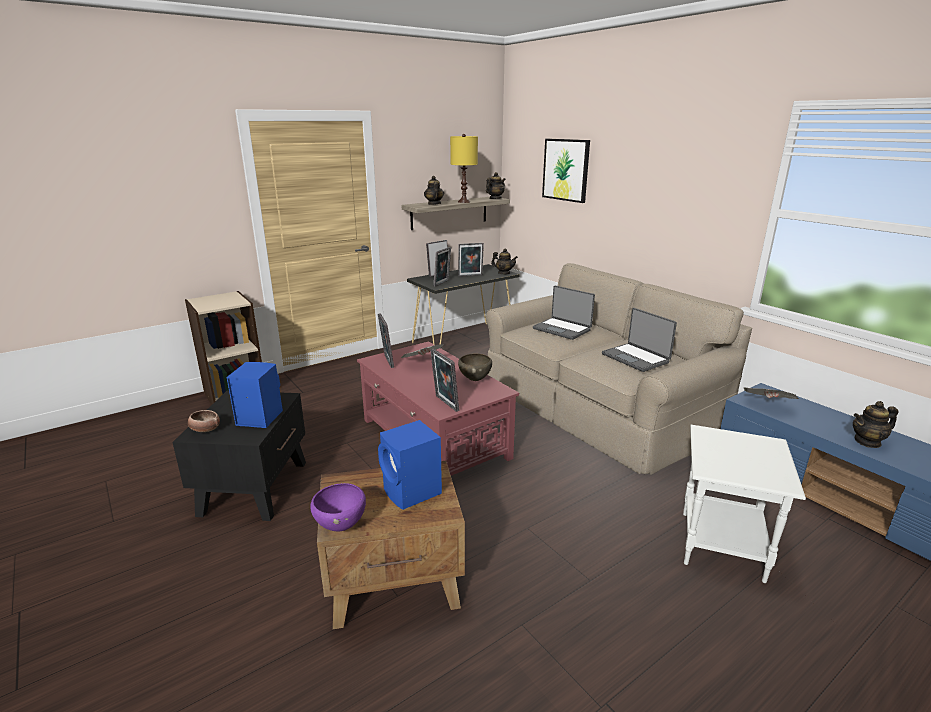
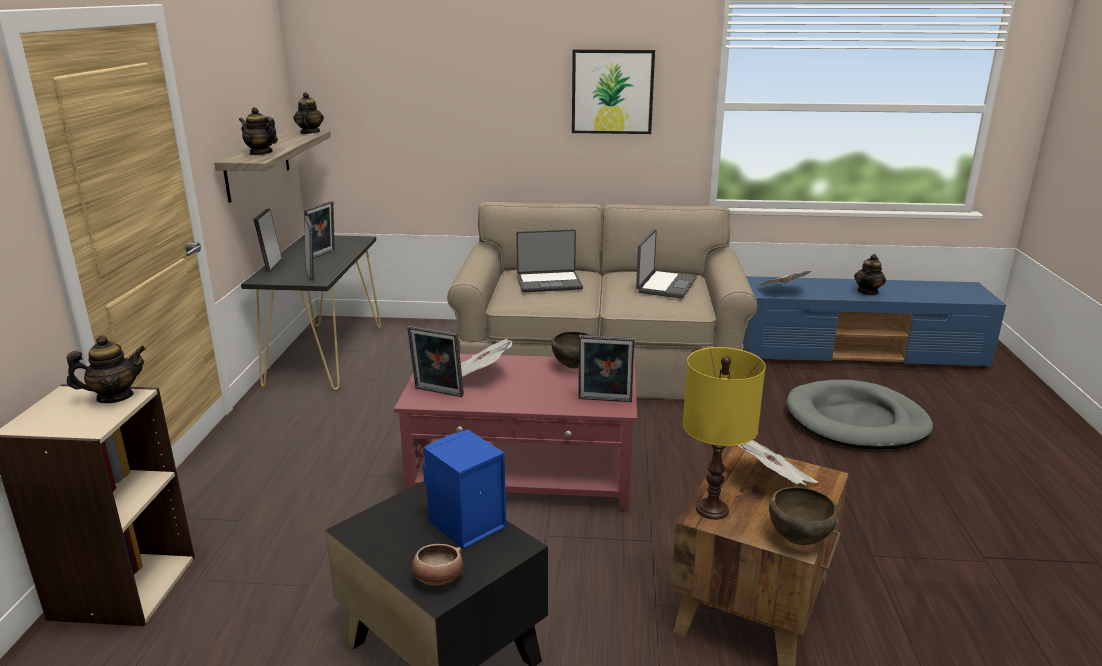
camera: 50 degrees left, 0 degrees up
(341, 526) = (798, 540): purple bowl -> brown bowl
(412, 493) = (772, 480): blue speaker -> newspaper
(463, 202) = (289, 143): yellow table lamp -> yellow table lamp (712, 510)
(504, 273) = (356, 240): teapot -> teapot (115, 397)
(566, 170) = (426, 80): picture -> picture (612, 92)
(636, 358) = (665, 285): laptop -> laptop turned 75 degrees counterclockwise
(721, 547) = (856, 421): white side table -> grey dog bed

